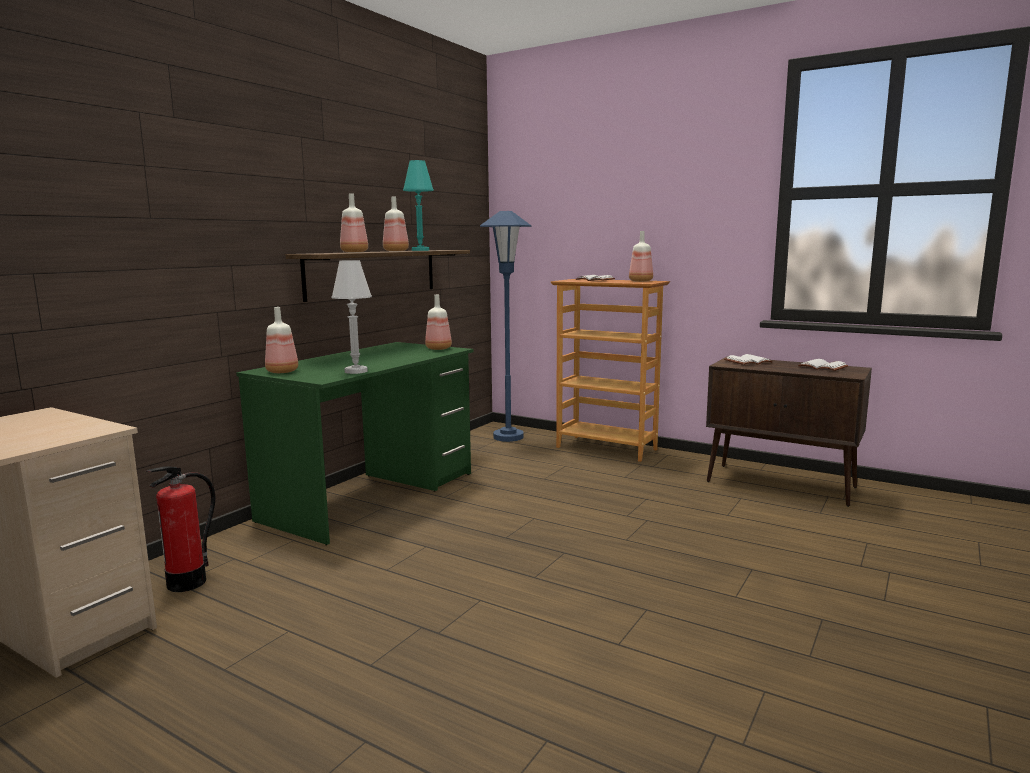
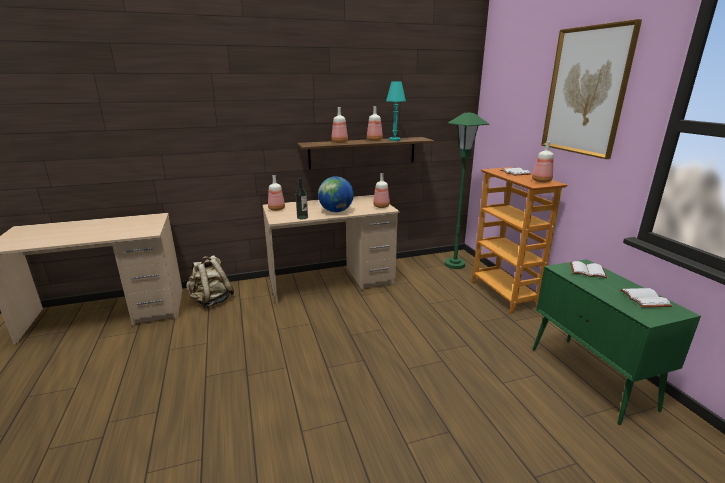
camera: 40 degrees right, 10 degrees up
(187, 583) = (211, 301): fire extinguisher -> beige backpack
(356, 371) = (302, 217): white table lamp -> bottle
(372, 496) = (331, 281): green desk -> beige desk
(389, 360) = (336, 211): none -> globe
(508, 437) = (454, 264): blue floor lamp -> green floor lamp
(670, 172) = (586, 91): none -> picture
(782, 485) = (591, 378): brown cabinet -> green cabinet

